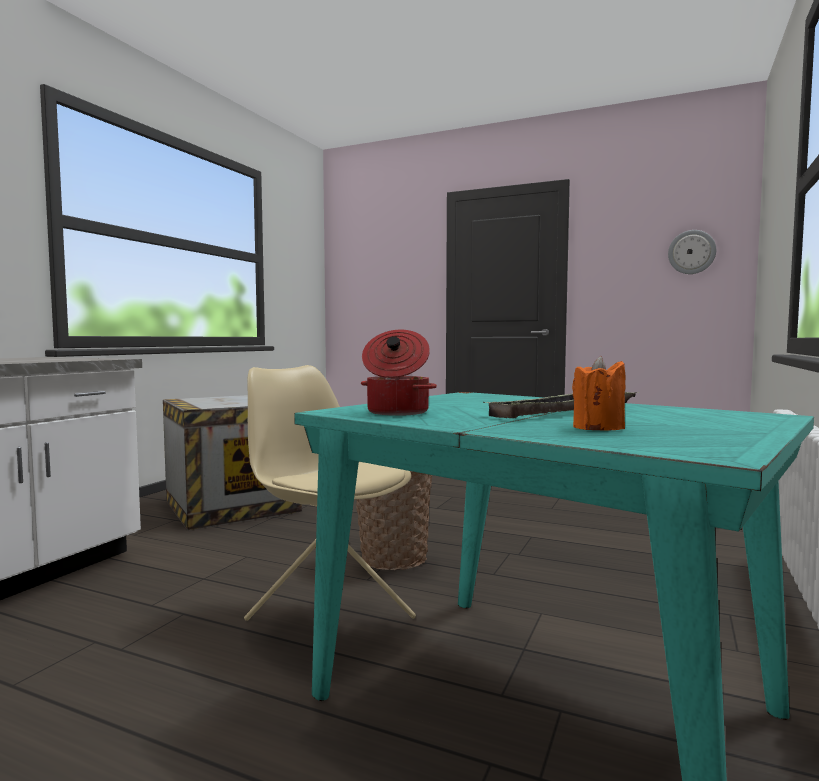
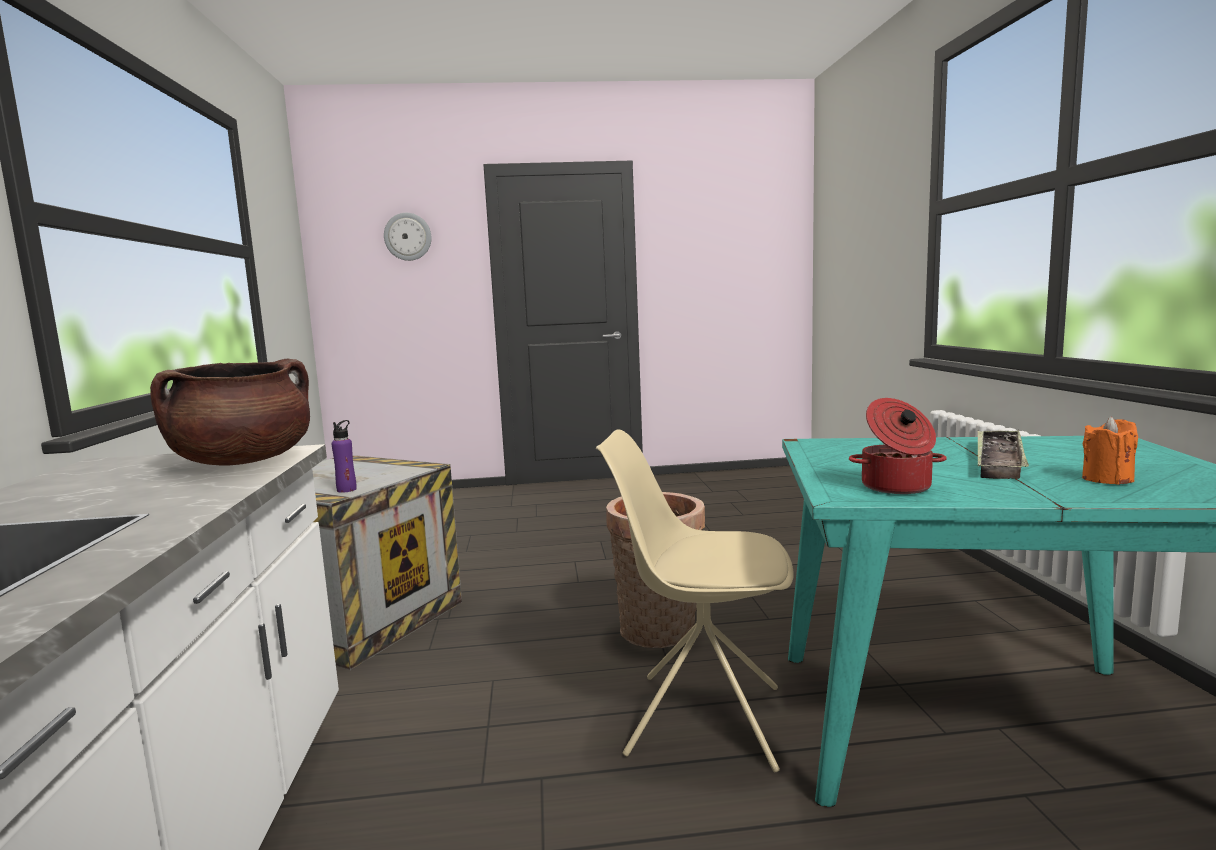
camera: 30 degrees left, 5 degrees up
(76, 359) = (244, 461): none -> brown cooking pot
(210, 406) = (347, 490): none -> purple bottle
(691, 252) = (757, 247): wall clock -> wall clock (408, 236)

